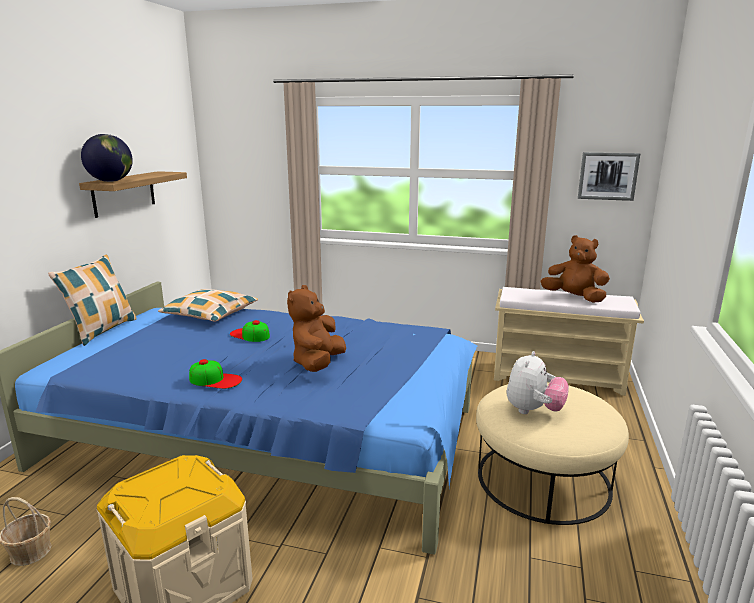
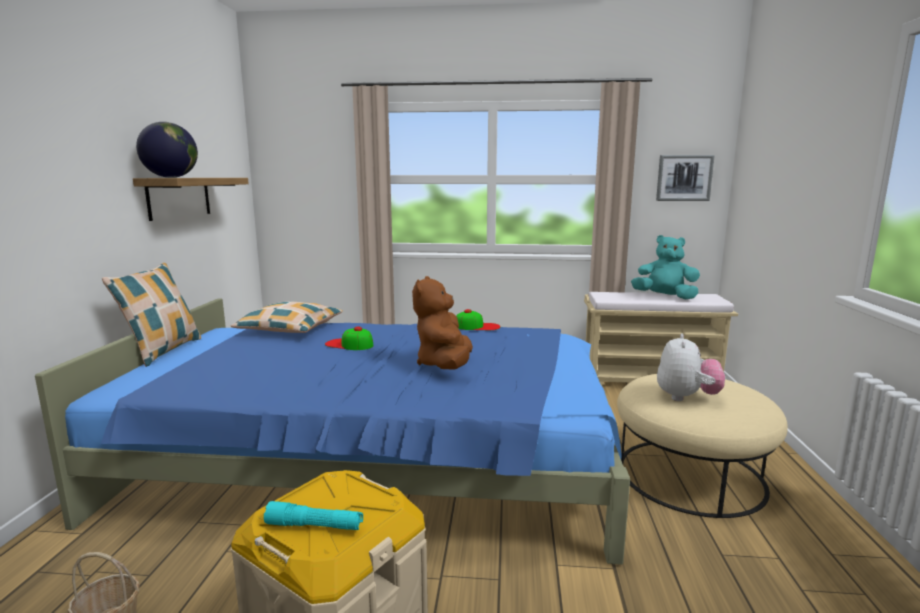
camera: 10 degrees left, 5 degrees down
(152, 500) = (314, 526): none -> turquoise flashlight
(215, 380) = (336, 387): cap -> cap (477, 326)
(574, 298) = (664, 297): brown plush toy -> turquoise plush toy

